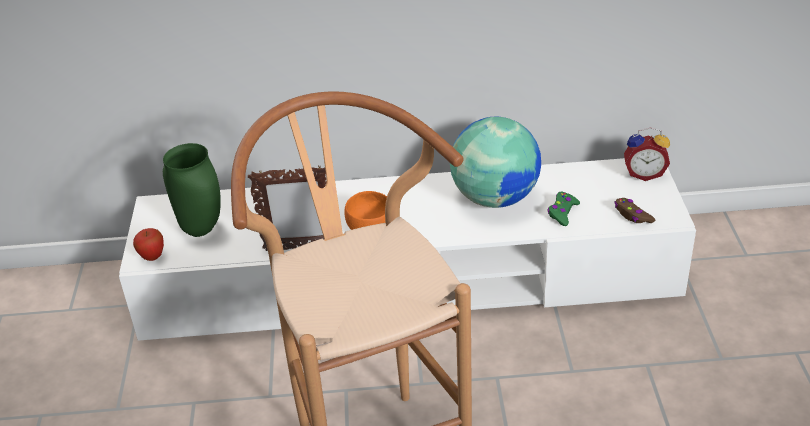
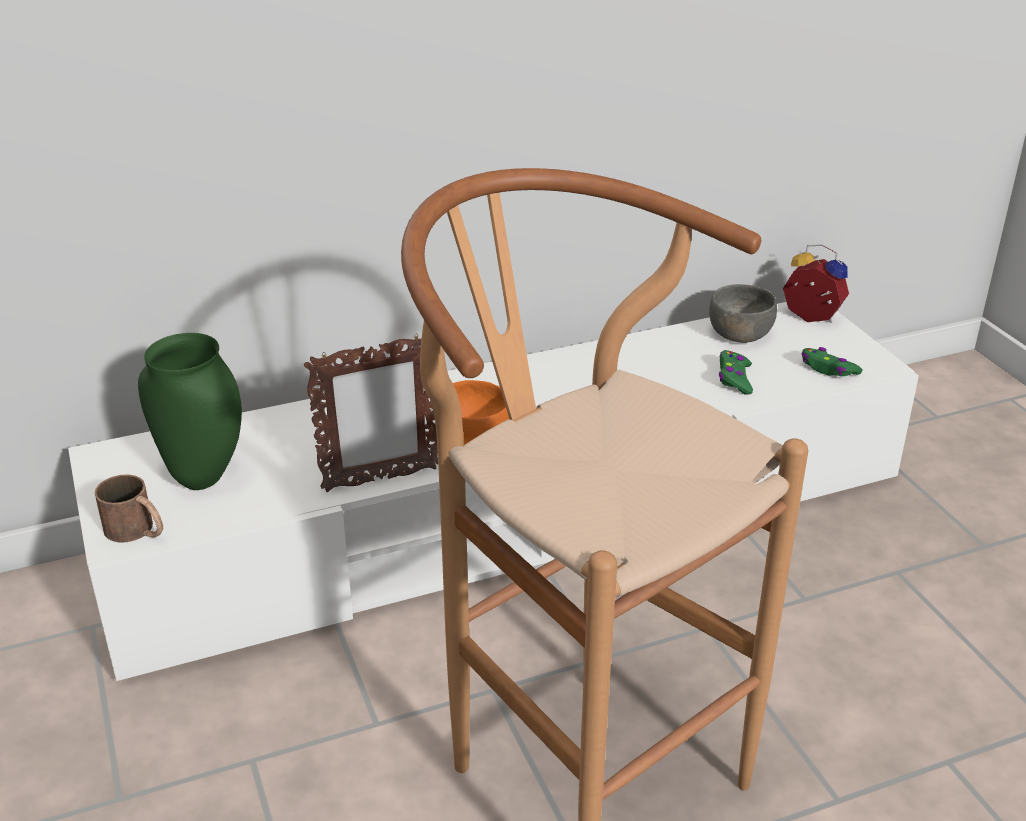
camera: 20 degrees left, 5 degrees down
(152, 257) = (137, 531): apple -> brown mug
(495, 197) = (631, 373): globe -> none
(586, 179) = (739, 335): none -> grey bowl
(632, 215) = (828, 369): brown game controller -> green game controller
(644, 174) = (810, 319): alarm clock -> alarm clock turned 135 degrees counterclockwise

